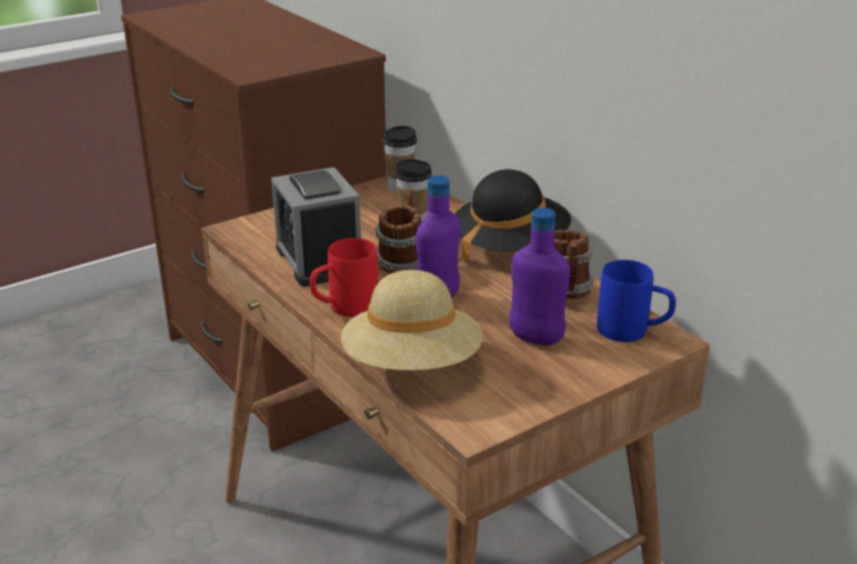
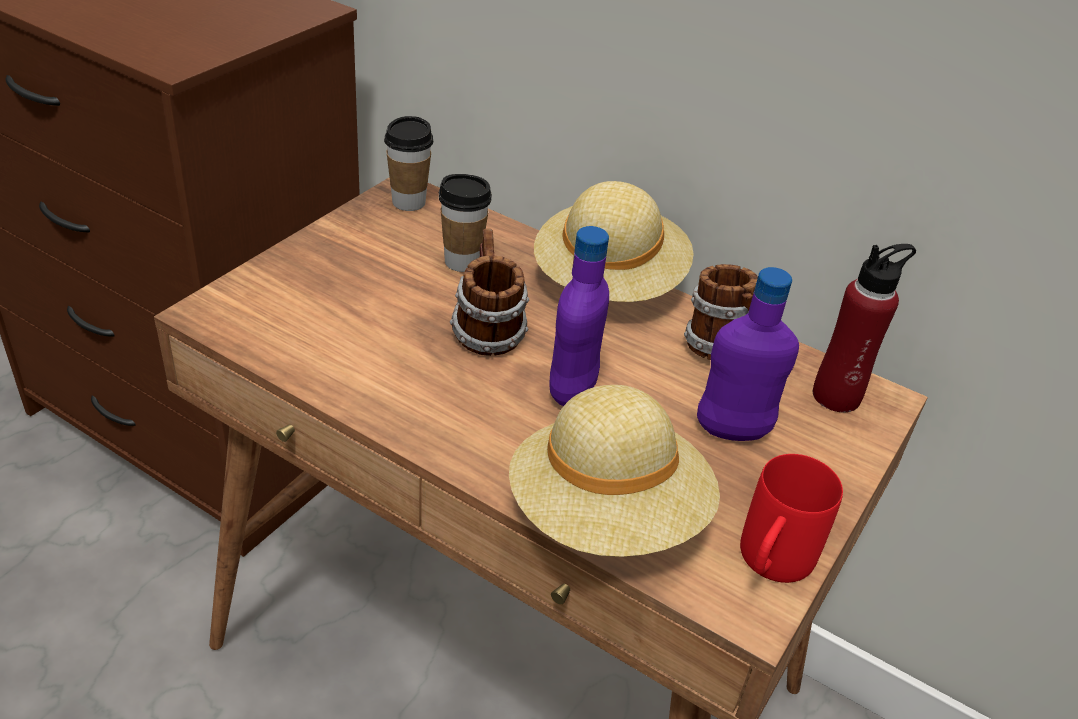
camera: 25 degrees left, 10 degrees up
(318, 260) = (368, 348): alarm clock -> none
(344, 308) = (454, 431): red mug -> red mug (769, 565)
(509, 246) = (608, 282): black hat -> beige hat
(633, 332) = (836, 396): blue mug -> red bottle

